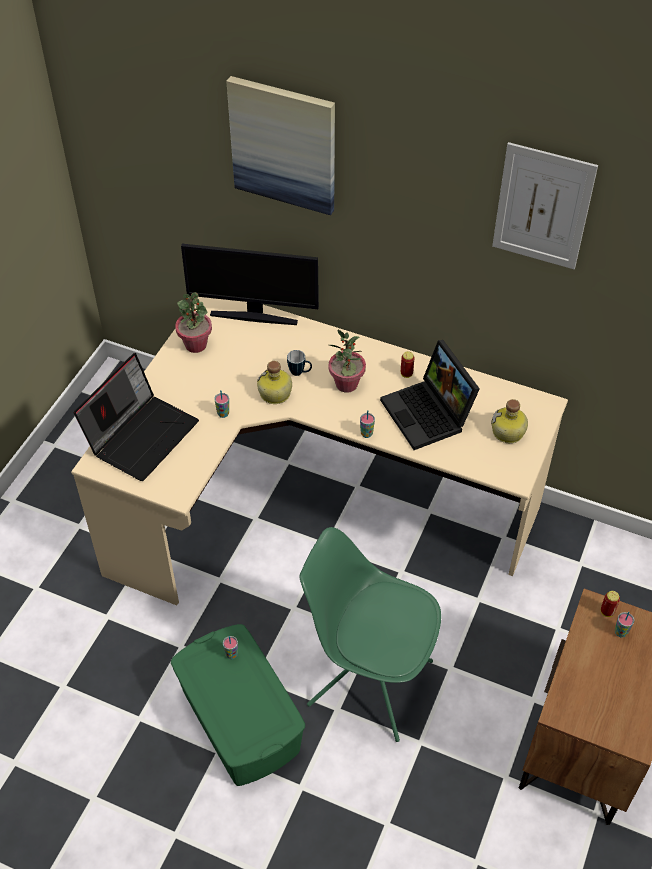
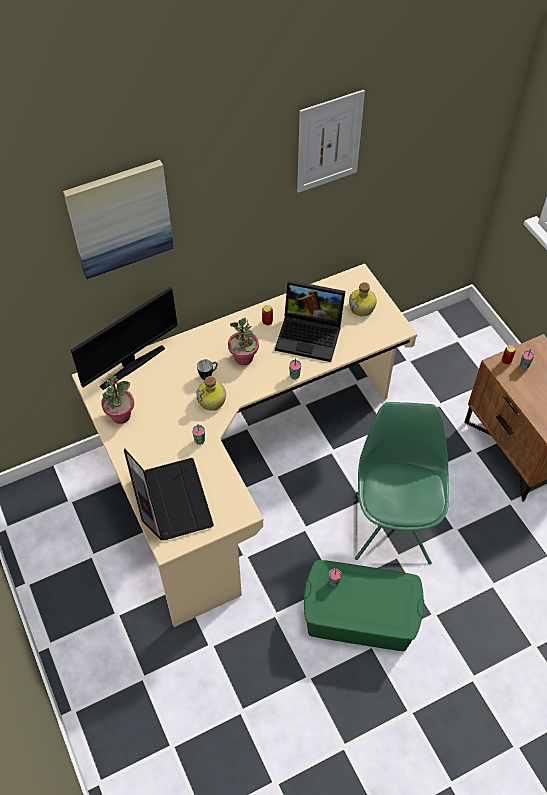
camera: 50 degrees left, 5 degrees up
(368, 681) = (392, 525): green chair -> green chair turned 120 degrees clockwise

